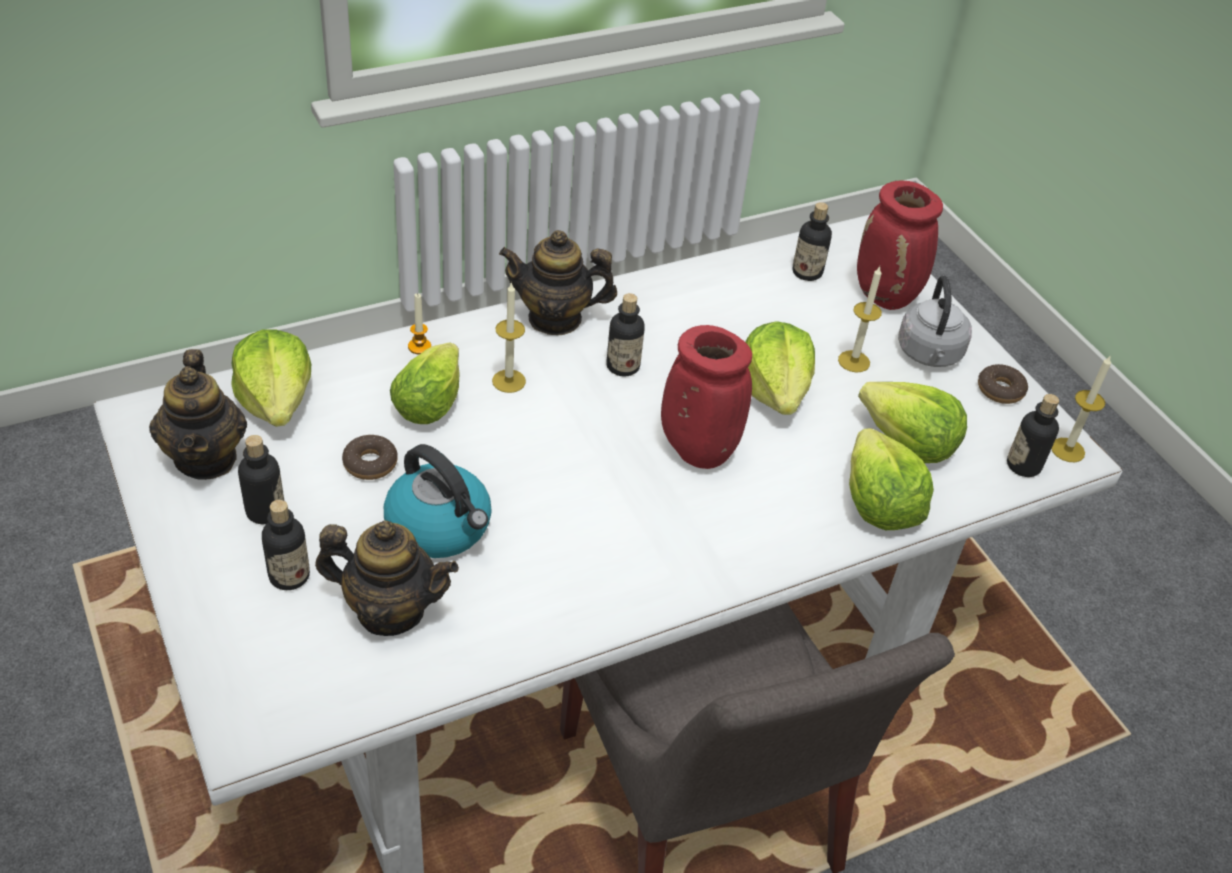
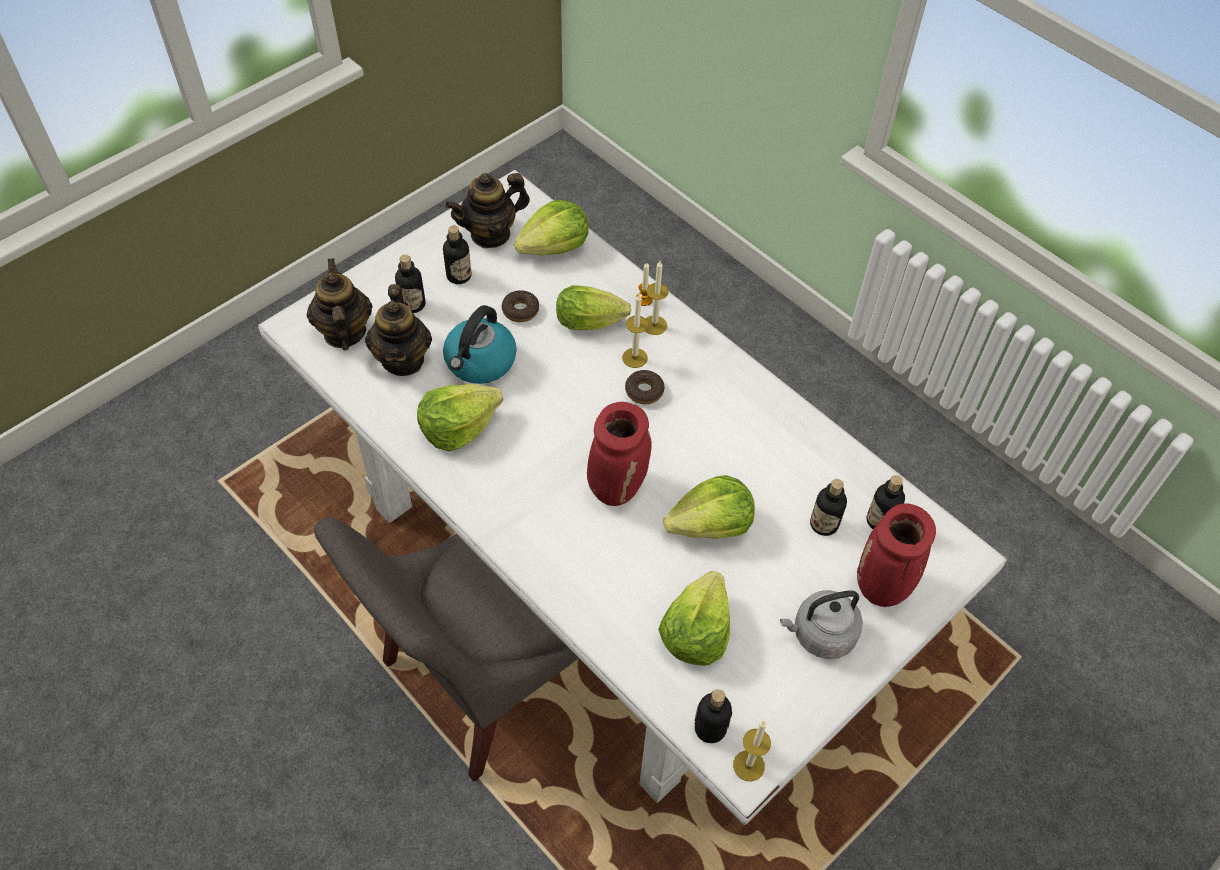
camera: 75 degrees right, 10 degrees up
(555, 318) = (718, 365): teapot -> teapot (344, 332)
(623, 366) = (686, 420): bottle -> bottle (824, 524)
(854, 361) = (778, 576): candle -> candle (654, 325)
(879, 503) = (614, 620): lettuce -> lettuce (458, 427)
(1000, 390) = (802, 700): donut -> donut (644, 391)

